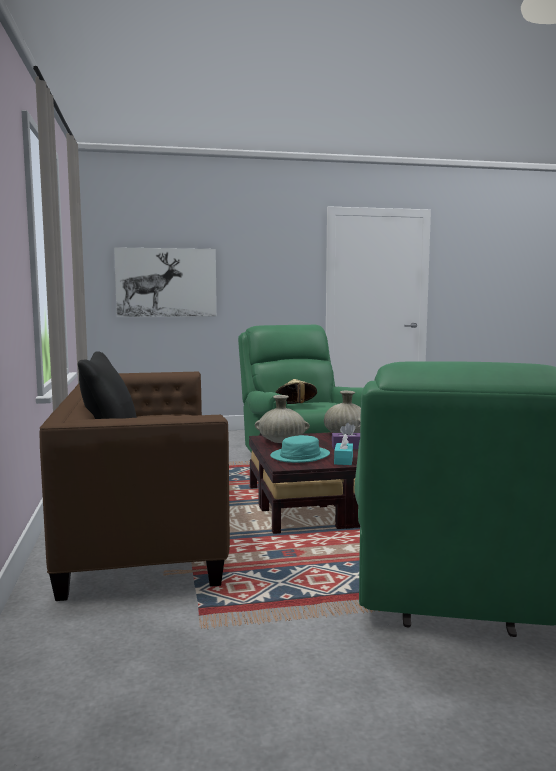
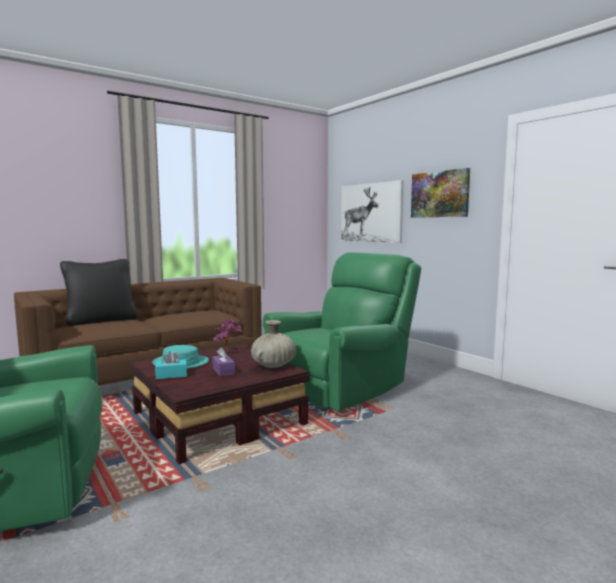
camera: 65 degrees right, 0 degrees up
(262, 267) = (439, 194): none -> picture
(281, 442) = (228, 352): beige vase -> potted plant
(295, 406) = (308, 331): beige hat -> none

